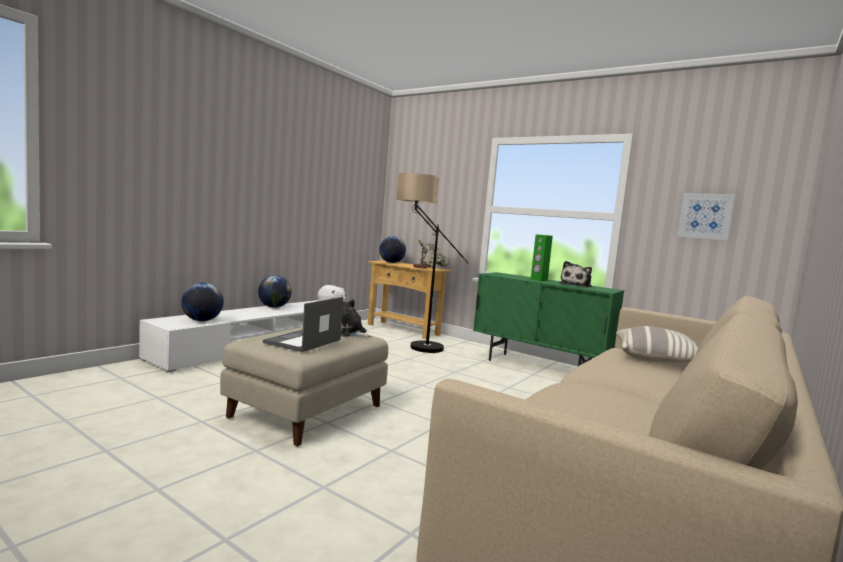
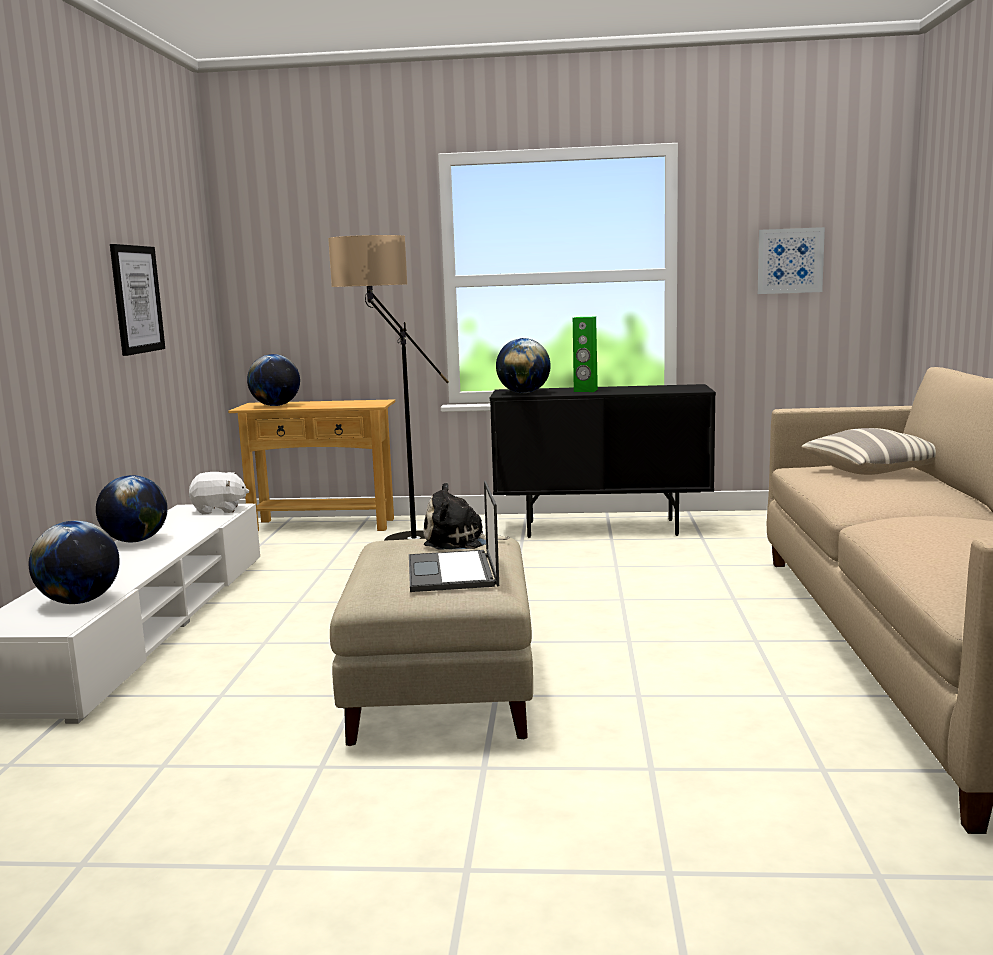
camera: 30 degrees left, 5 degrees up
(316, 197) = (137, 299): none -> picture
(430, 268) = (363, 403): potted plant -> none
(502, 275) = (524, 393): none -> globe
(538, 368) = (602, 528): green cabinet -> black cabinet
(576, 285) = (647, 389): plush toy -> none

